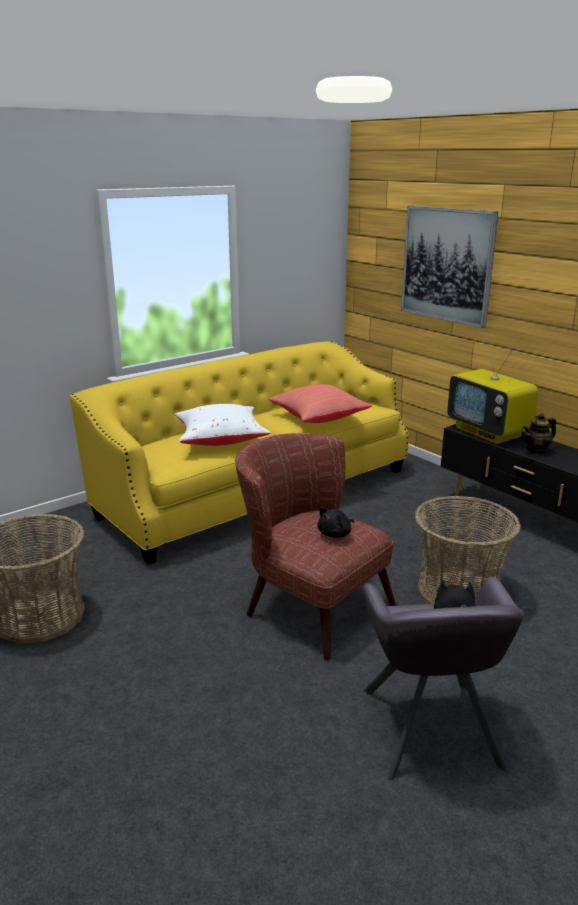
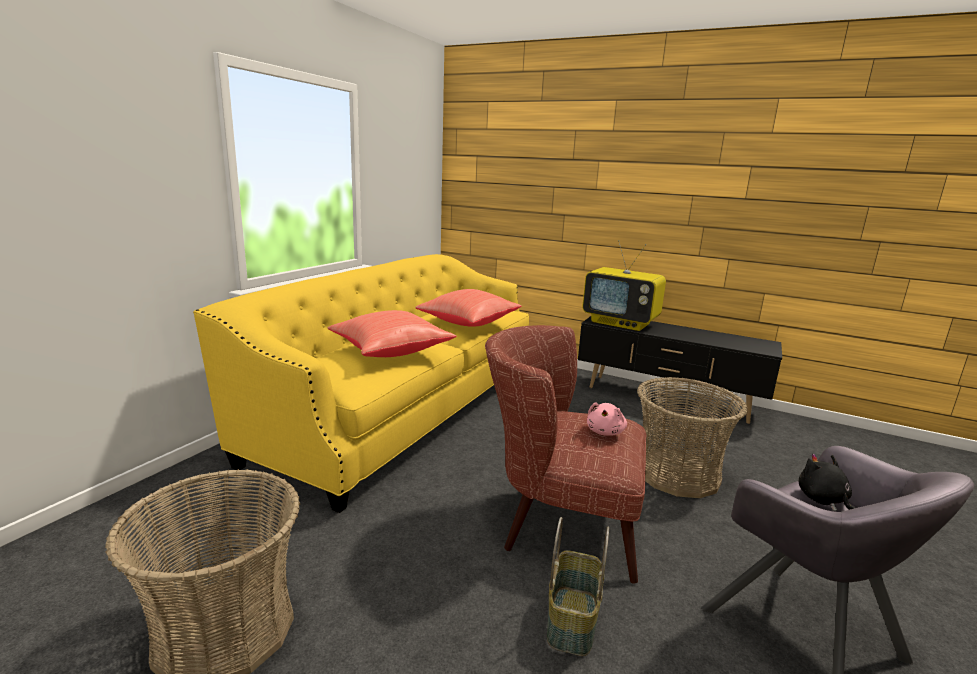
camera: 25 degrees left, 5 degrees down
(220, 440) = (390, 351): white pillow -> red pillow
(257, 670) = (573, 621): none -> basket
(335, 534) = (605, 432): black plush toy -> pink plush toy
(447, 265) = (557, 176): picture -> none
(536, 450) = (674, 333): teapot -> none

